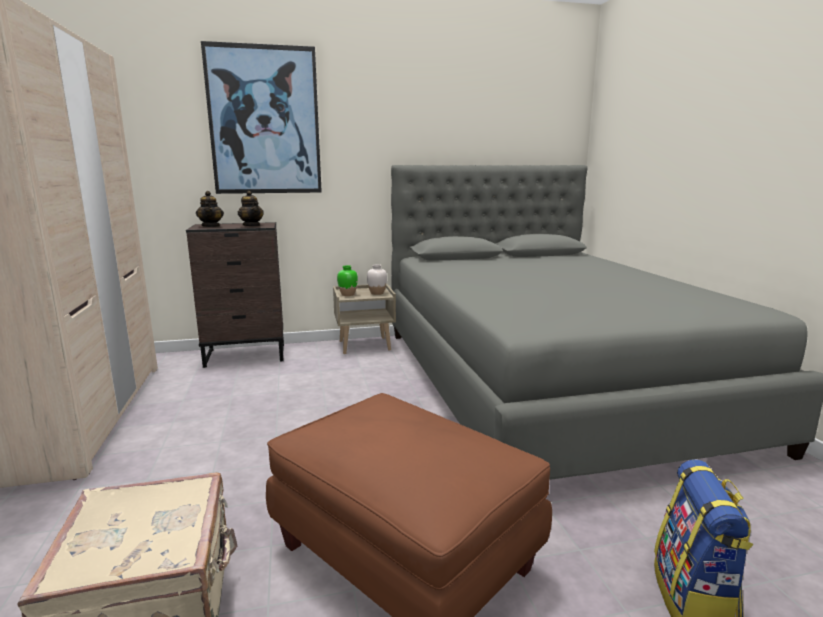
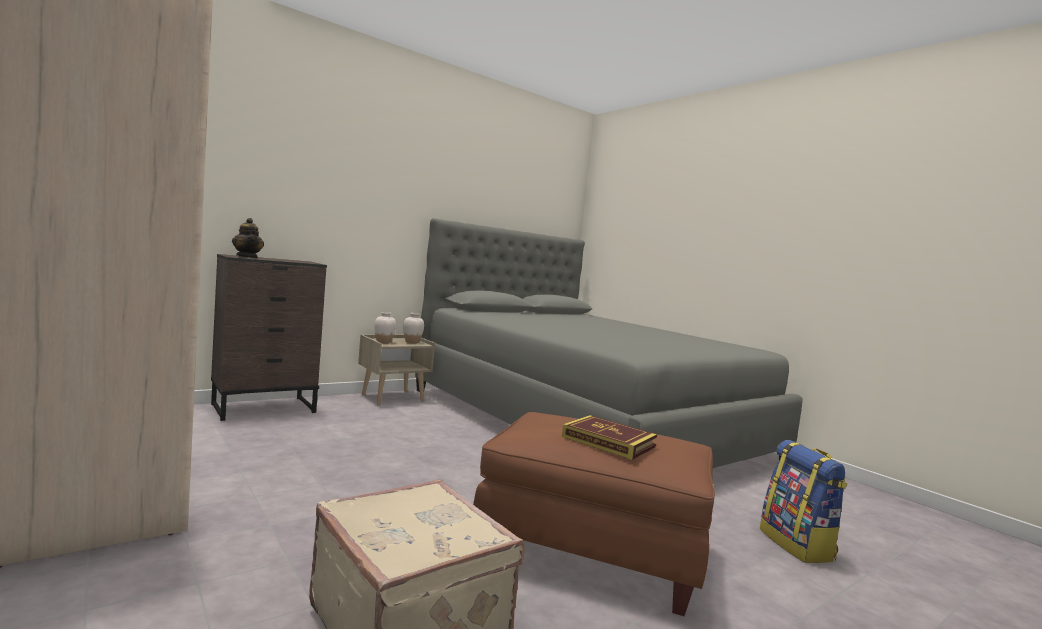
camera: 25 degrees left, 10 degrees down
(251, 226) = (295, 261): teapot -> none
(264, 121) = (311, 156): picture -> none
(348, 294) = (383, 342): green vase -> white vase
(391, 451) = (608, 442): none -> book

